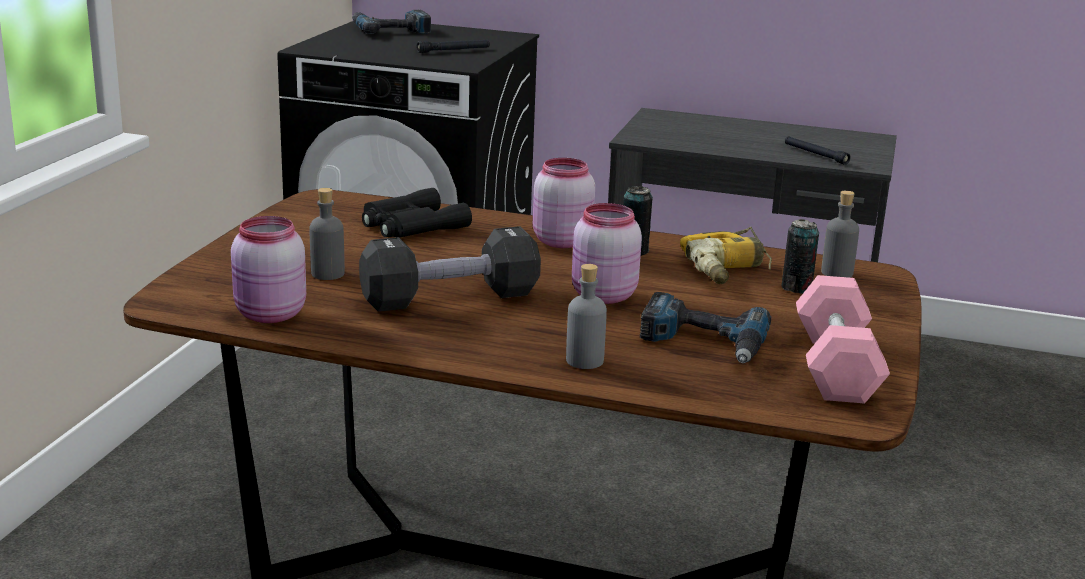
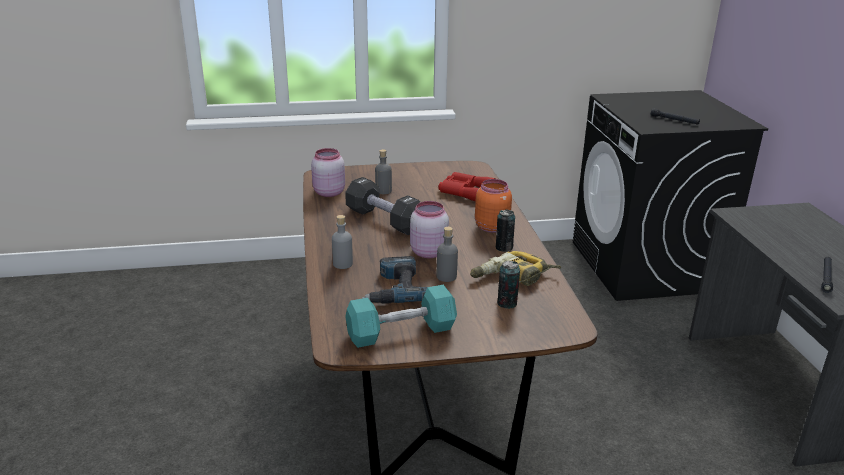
camera: 65 degrees right, 5 degrees up
(390, 30) = (686, 100): power drill -> none
(410, 225) = (464, 191): black binoculars -> red binoculars
(560, 241) = (491, 227): pink jar -> orange jar
(835, 365) = (401, 332): pink dumbbell -> turquoise dumbbell
(836, 273) = (551, 313): grey bottle -> grey bottle (446, 276)

